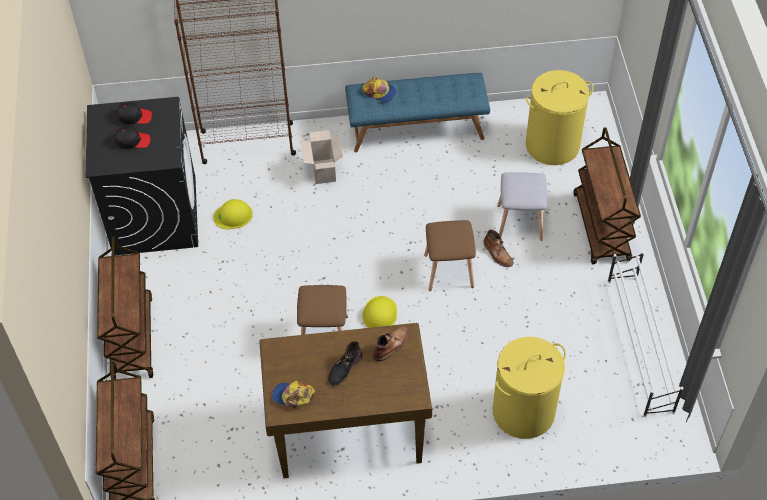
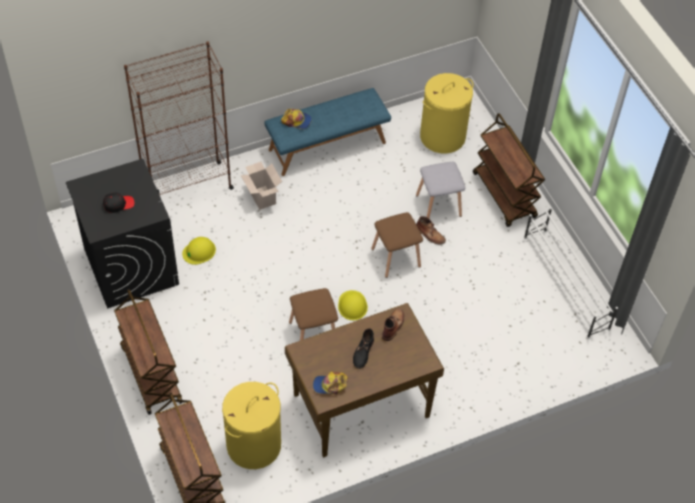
camera: 20 degrees left, 0 degrees up
(134, 116) = (111, 183): black cap -> none
(523, 412) = (495, 357): yellow laundry basket -> yellow laundry basket (254, 445)

